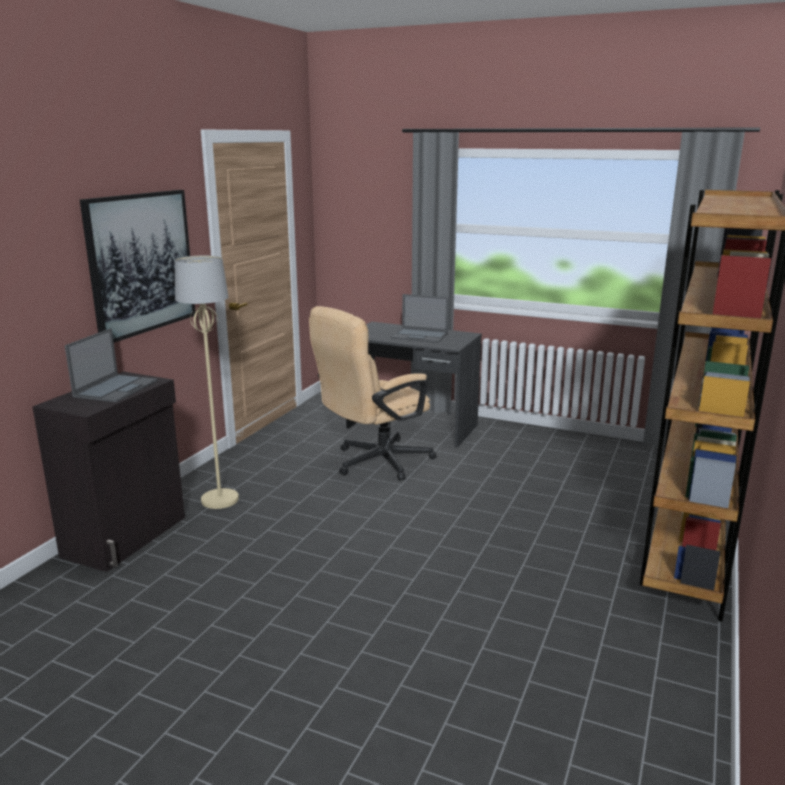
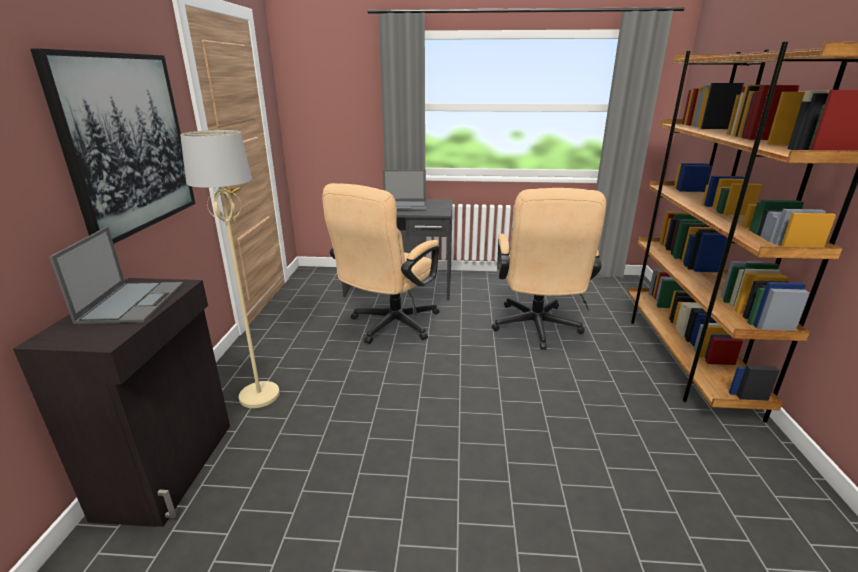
camera: 20 degrees left, 5 degrees up
(533, 491) = (536, 329): none -> beige office chair

